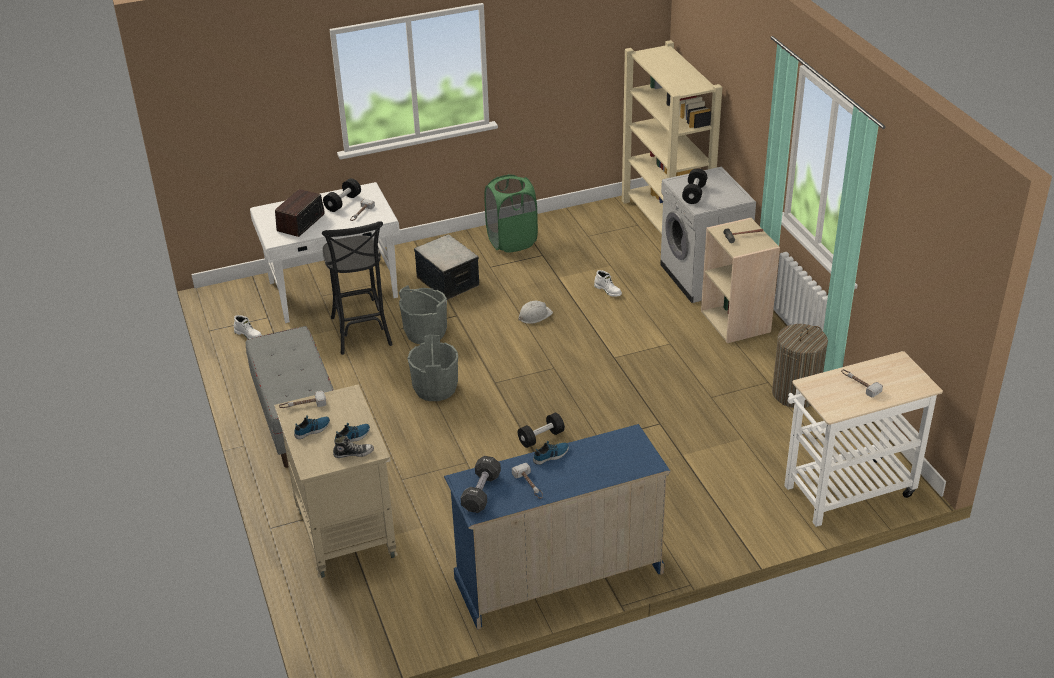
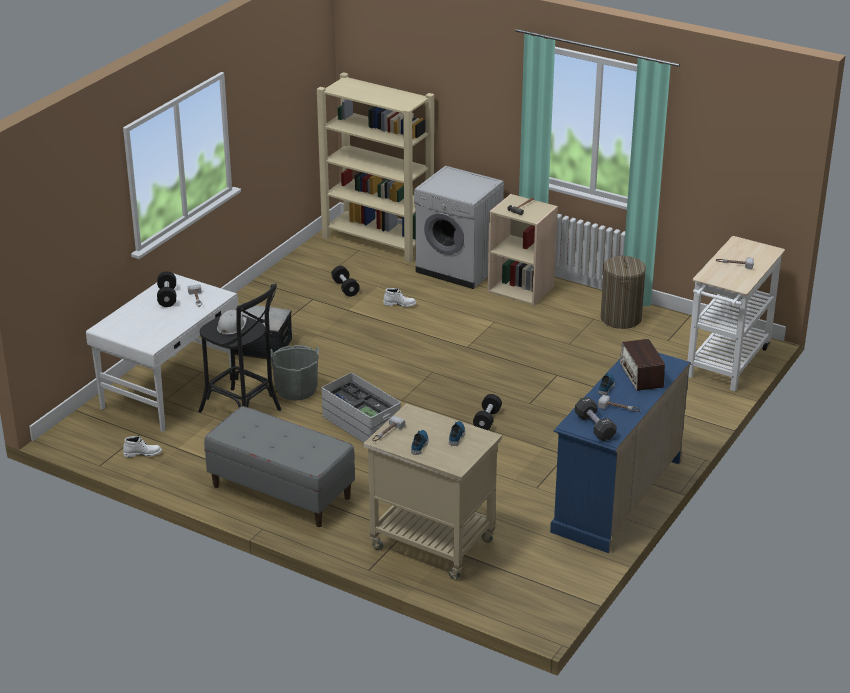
camera: 40 degrees left, 5 degrees down
(300, 223) = (153, 325): radio -> radio (641, 375)
(353, 453) = (473, 444): shoe -> none
(435, 388) = (360, 423): grey bucket -> grey storage box
(512, 241) = (273, 298): green laundry basket -> none
(534, 315) = (367, 343): white hard hat -> white hard hat (231, 326)
(694, 194) = (453, 190): black dumbbell -> black dumbbell (345, 288)

